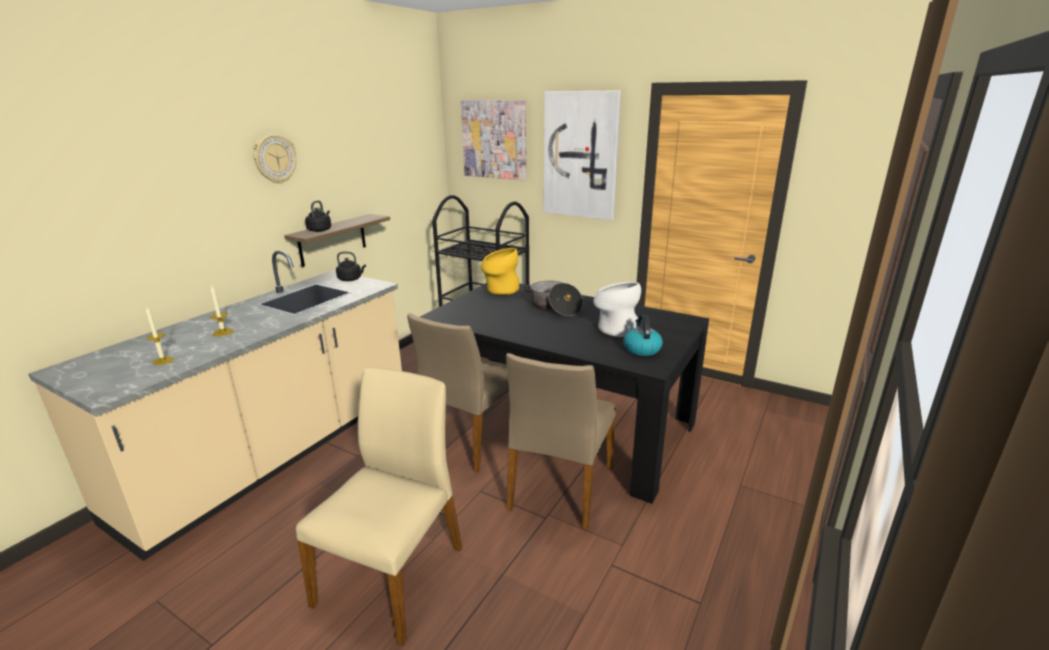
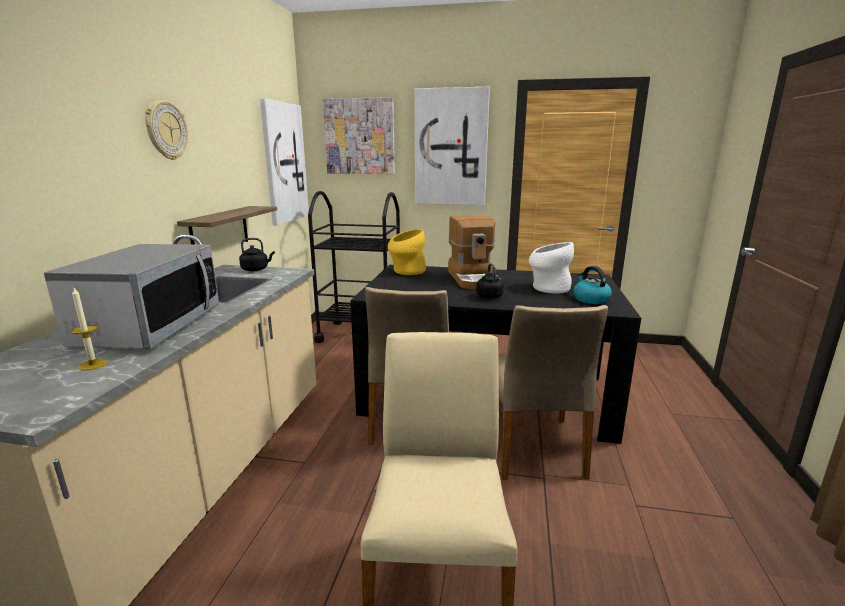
camera: 20 degrees left, 5 degrees down
(223, 332) = (150, 327): candle -> microwave
(320, 230) = (215, 216): black kettle -> black kettle (489, 296)
(416, 167) = (284, 163): none -> picture
(554, 307) = (474, 279): cooking pot -> coffee machine

